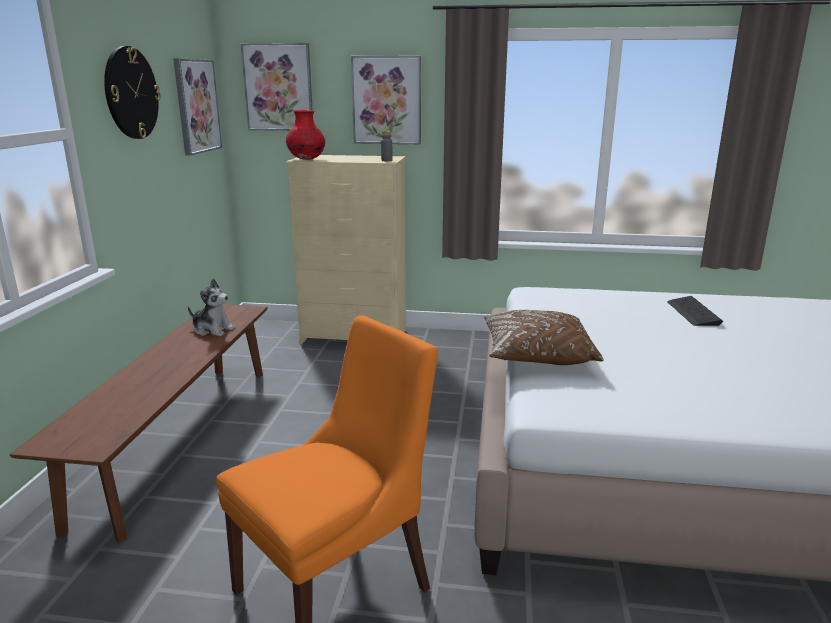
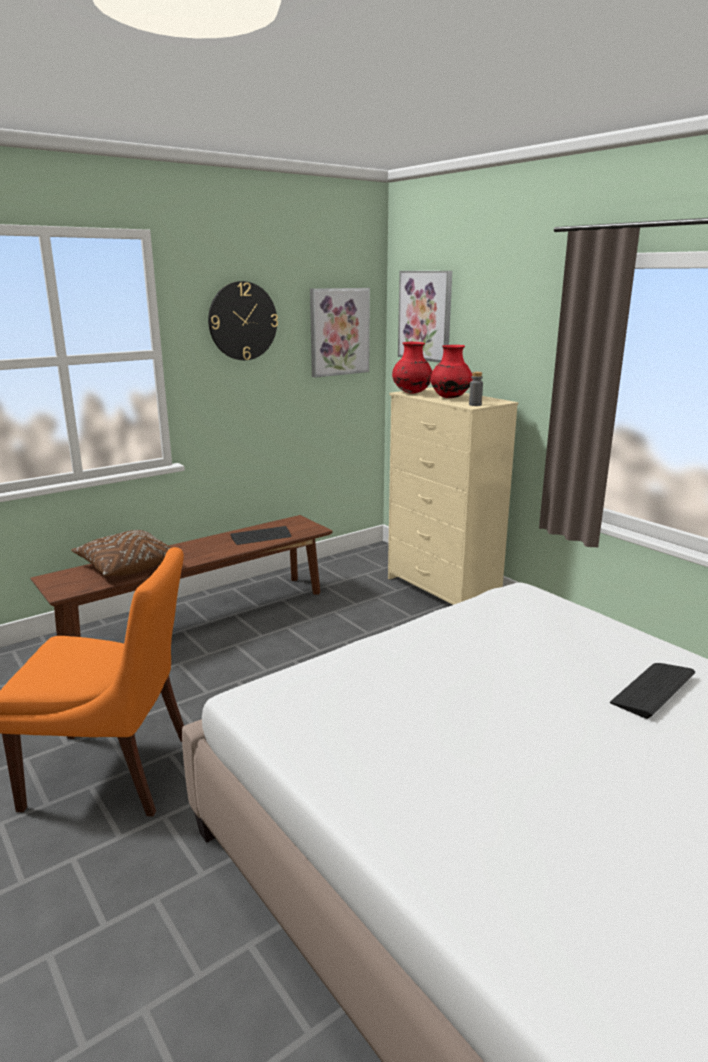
camera: 45 degrees right, 0 degrees up
(212, 330) = (261, 537): plush toy -> keyboard
(350, 159) = (450, 398): none -> red vase
(387, 100) = (512, 336): picture -> none
(537, 355) = (359, 652): brown pillow -> brown pillow (126, 566)

